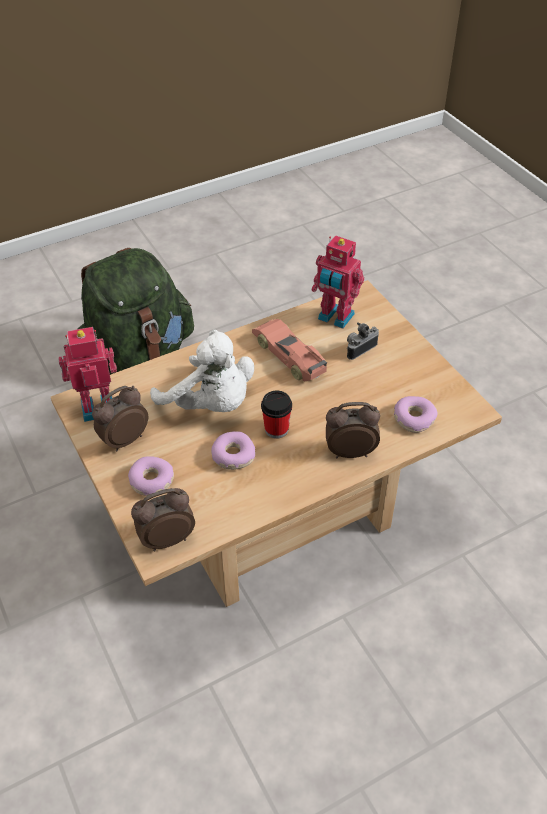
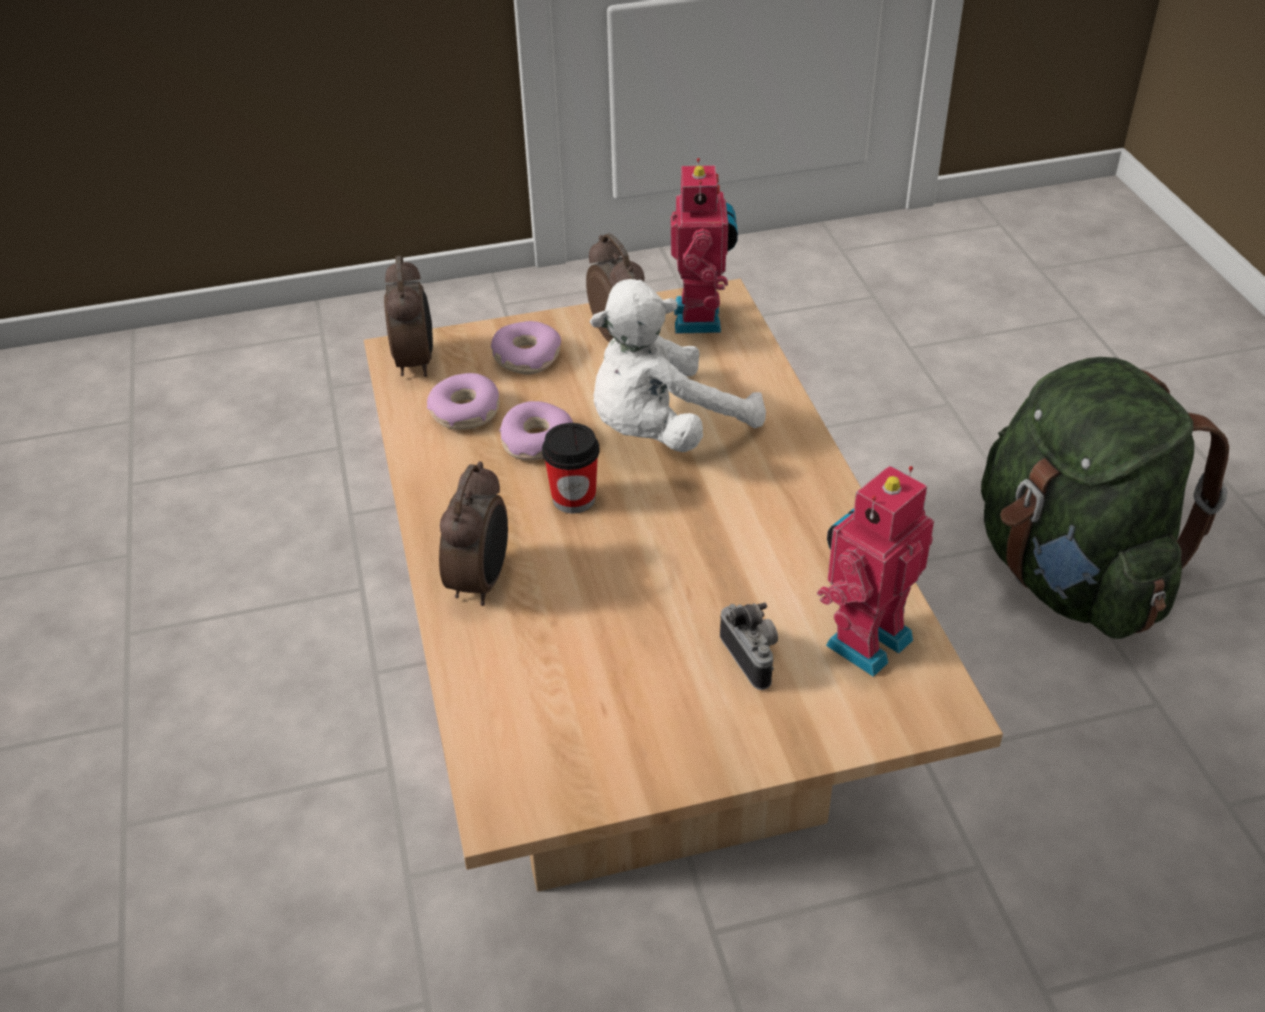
camera: 105 degrees right, 5 degrees down
(289, 356) = (759, 547): toy car -> none
(413, 418) = (521, 695): donut -> donut (465, 412)

